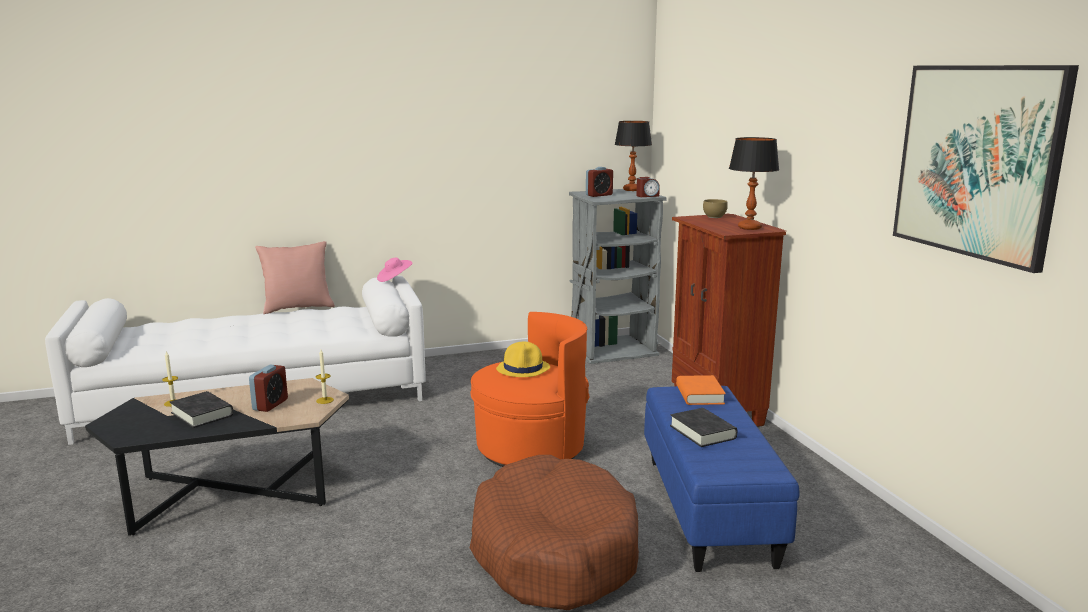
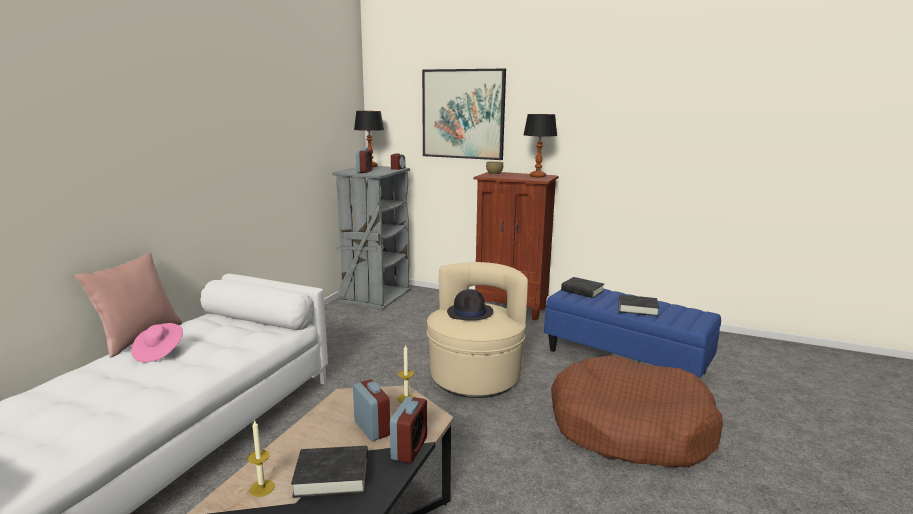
camera: 50 degrees left, 0 degrees up
(257, 423) = (409, 448): none -> alarm clock
(394, 279) = (238, 276): pink hat -> pink hat (159, 352)
(523, 369) = (470, 312): yellow hat -> black hat
(529, 448) = (475, 376): orange armchair -> beige armchair
(699, 395) = (582, 291): orange book -> black book
(977, 161) = (722, 116): picture -> picture (463, 114)

